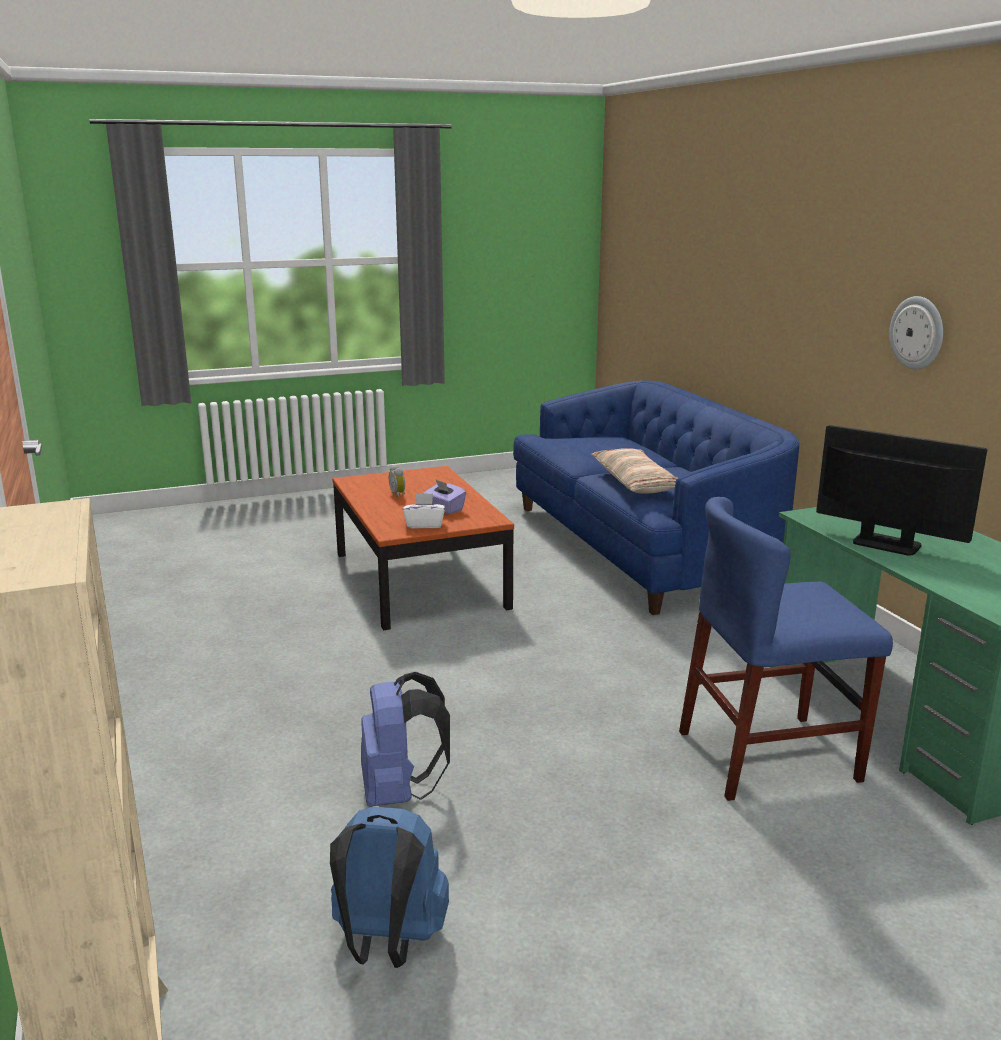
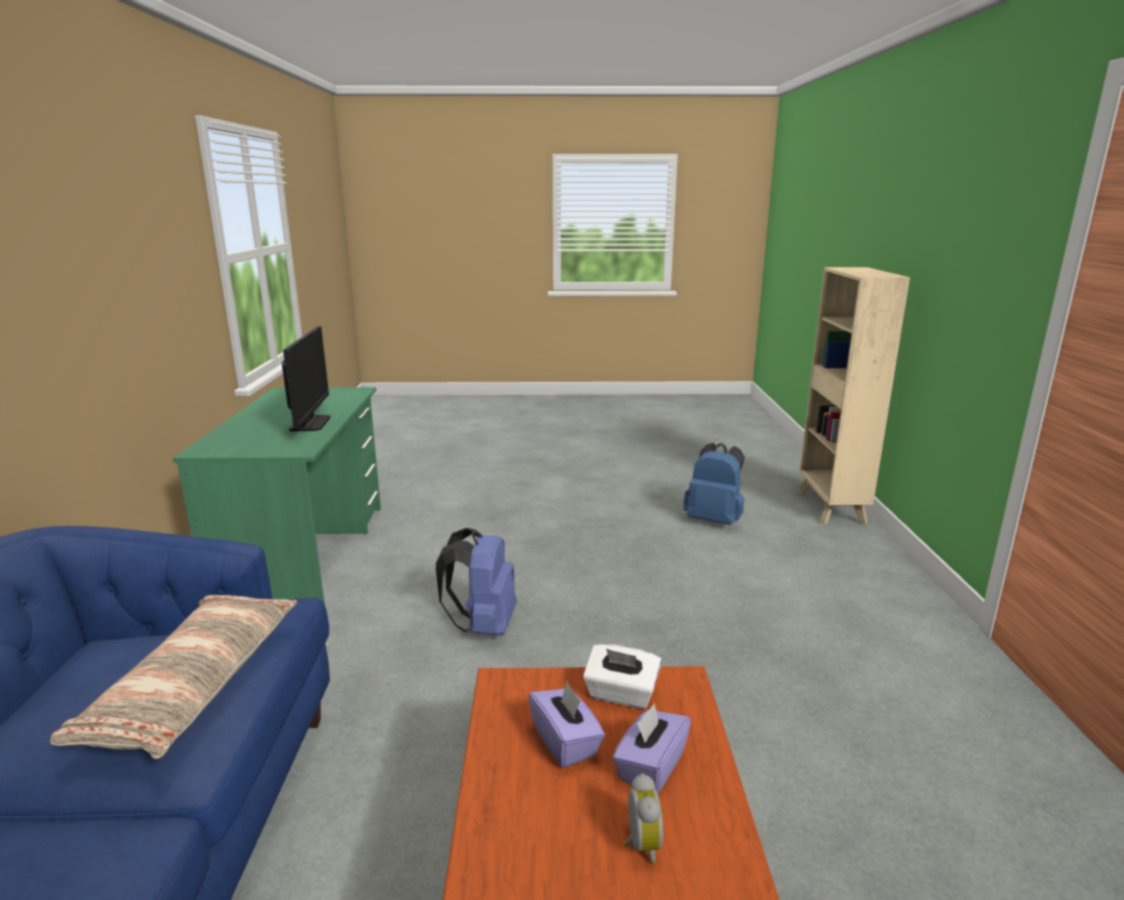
camera: 160 degrees left, 0 degrees up
(400, 509) = (650, 767): none -> purple tissue box
(400, 793) = (699, 580): blue backpack -> blue backpack (483, 626)
(768, 756) = (429, 556): blue chair -> none
(886, 544) = (310, 423): monitor -> monitor turned 150 degrees counterclockwise
(917, 332) = (60, 303): wall clock -> none

